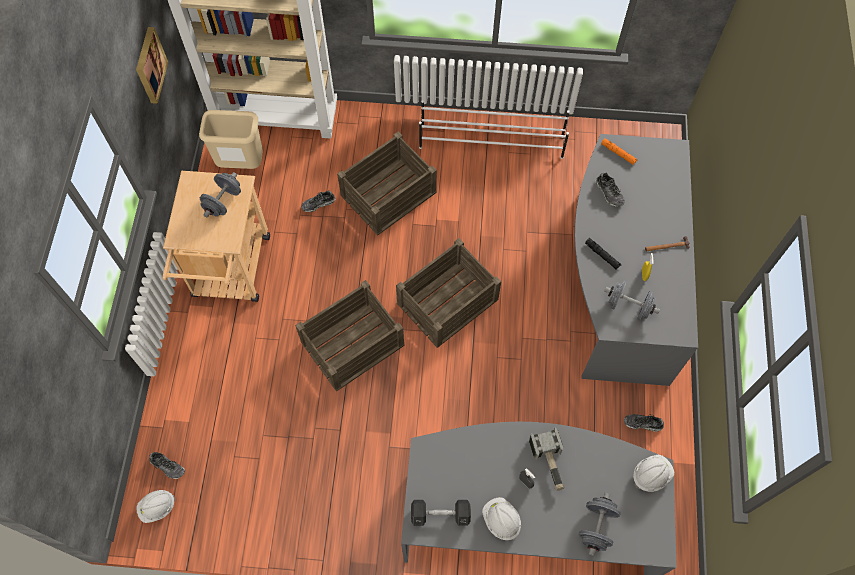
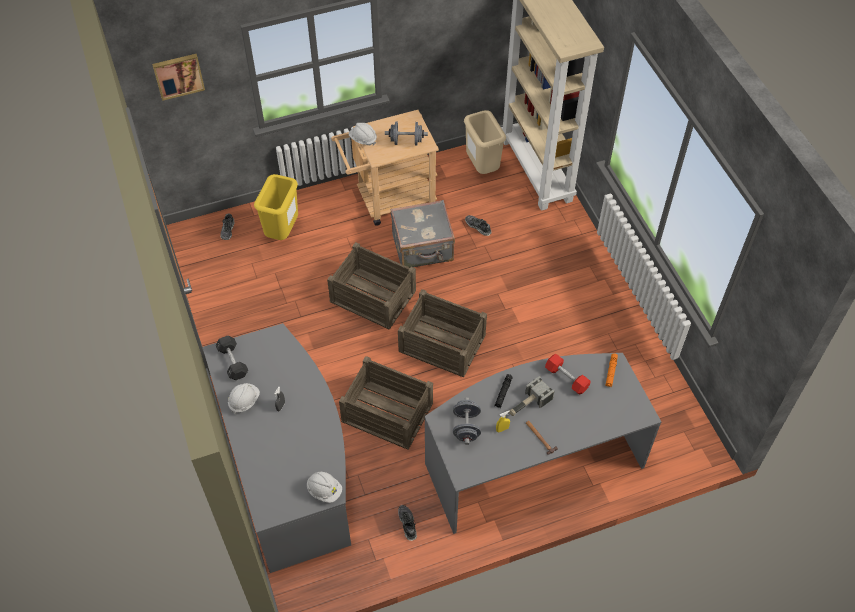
camera: 65 degrees right, 10 degrees down
(149, 65) = (459, 36): picture -> picture (178, 75)
(157, 507) = (197, 238): white hard hat -> white hard hat (363, 139)
(209, 404) = (283, 232): none -> yellow trash can
(316, 267) = (423, 248): none -> grey suitcase
(388, 193) = (514, 266): crate -> crate (387, 411)
(492, 142) = (610, 318): white shoe rack -> none
(550, 463) = (303, 417): hammer -> hammer (528, 404)
(596, 527) = (265, 465): grey dumbbell -> none
(609, 193) = (566, 378): shoe -> red dumbbell

